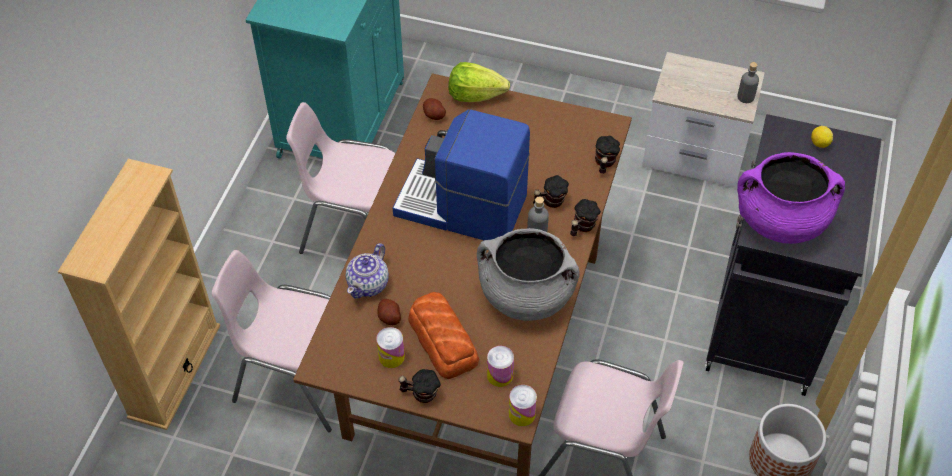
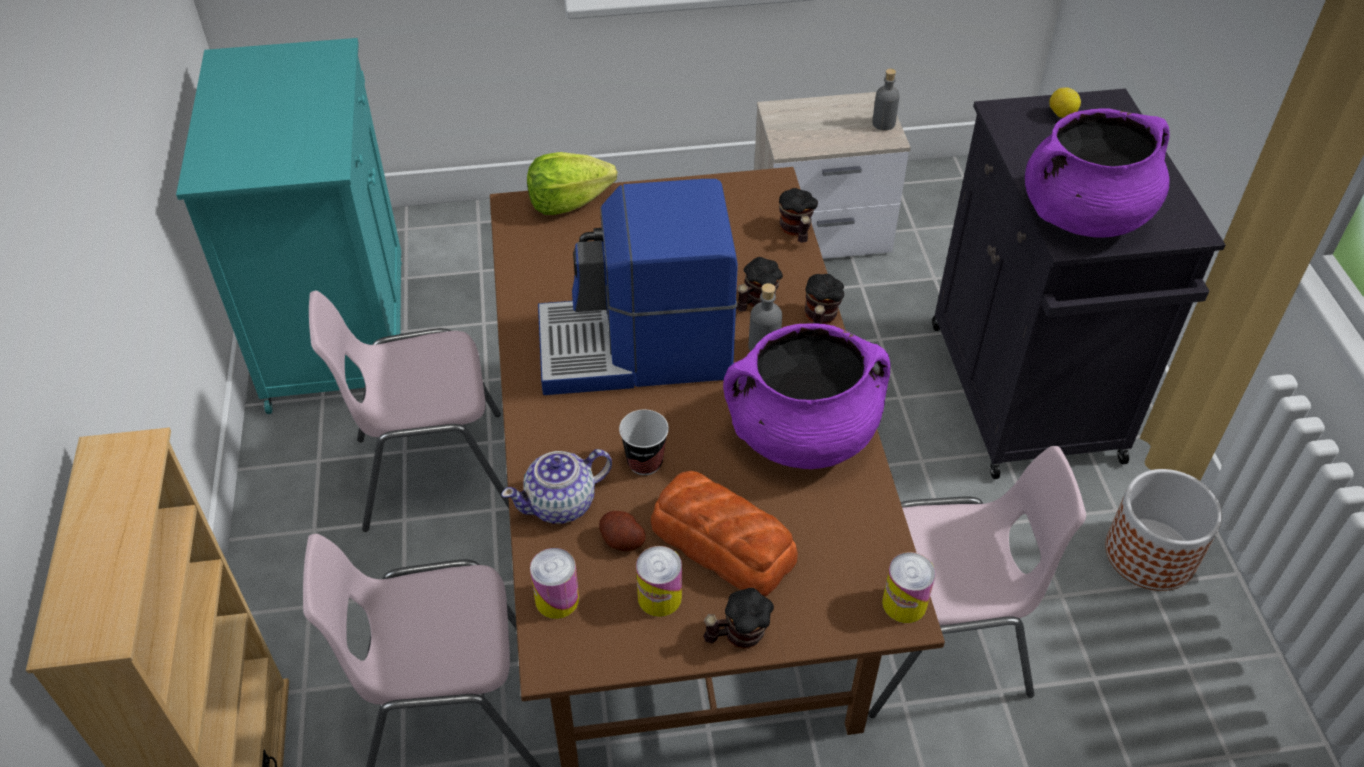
camera: 25 degrees left, 5 degrees down
(369, 284) = (562, 503): teapot -> teapot turned 60 degrees clockwise
(427, 277) = (645, 462): none -> cup
(434, 115) = (524, 244): potato -> none
(500, 375) = (837, 560): can -> can (557, 599)
(526, 295) = (802, 434): grey cooking pot -> purple cooking pot

